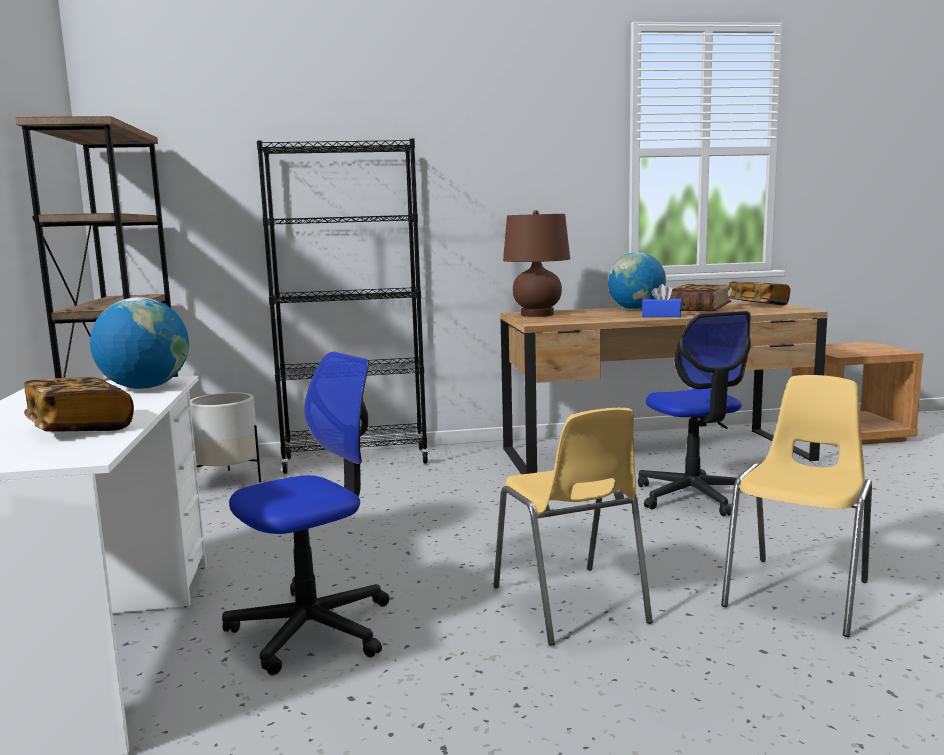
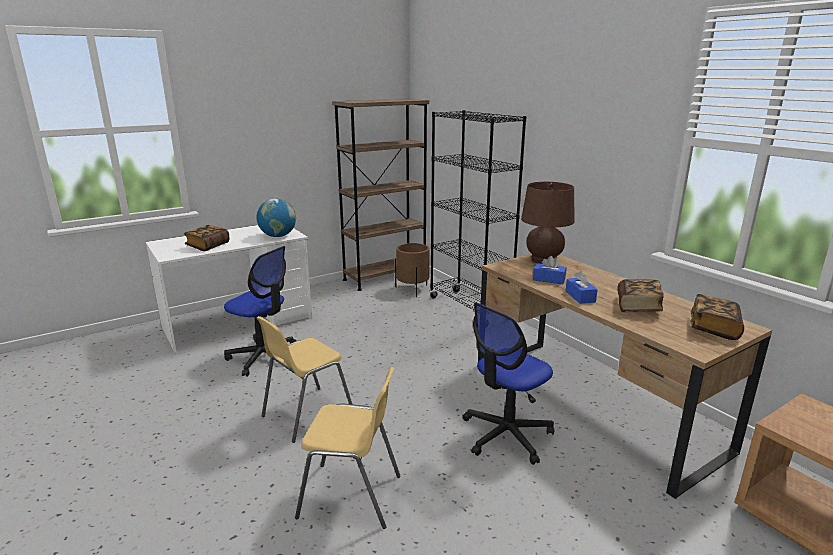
camera: 65 degrees right, 10 degrees up
(228, 480) = (412, 289): white planter -> brown planter
(602, 317) = (549, 279): none -> blue tissue box
(636, 309) = (612, 284): globe -> none

